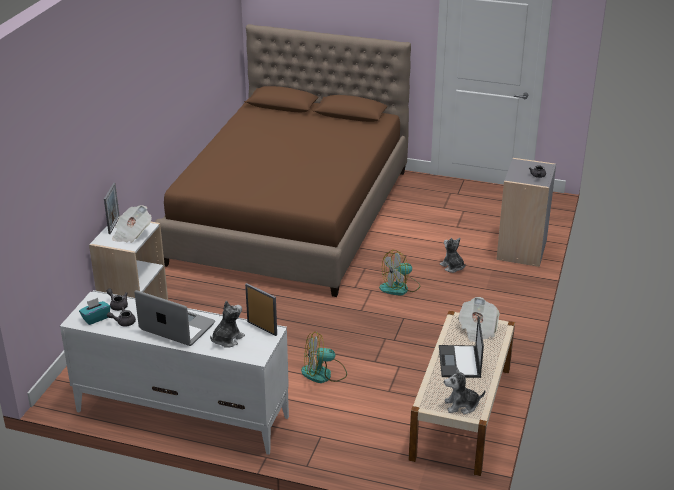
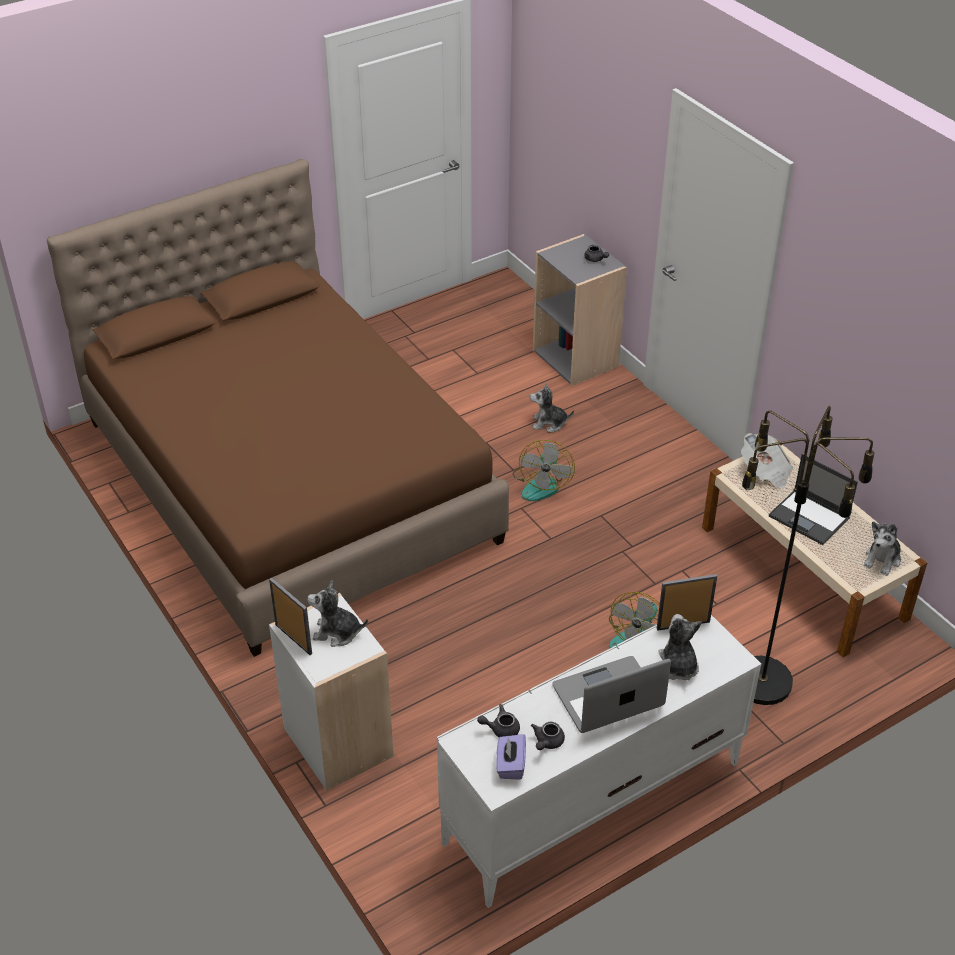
camera: 50 degrees left, 10 degrees up
(95, 318) = (510, 765): turquoise tissue box -> purple tissue box
(131, 234) = (337, 632): newspaper -> plush toy
(347, 436) = (763, 681): none -> floor lamp

